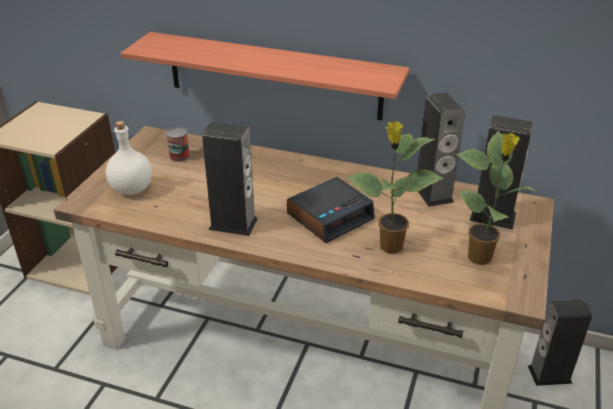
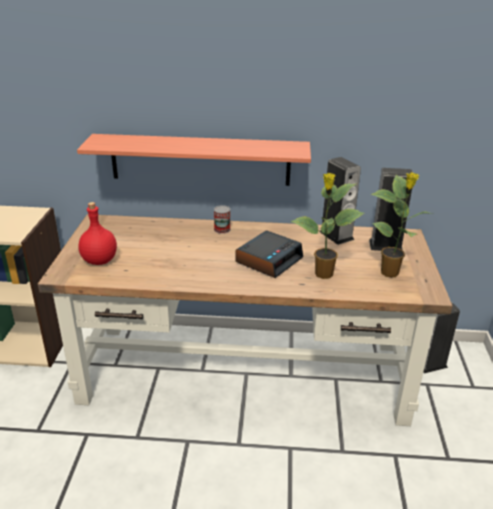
camera: 15 degrees left, 5 degrees down
(131, 189) = (99, 260): white bottle -> red bottle
(179, 156) = (128, 233): can -> can (222, 229)
(233, 224) = (196, 274): speaker -> none

